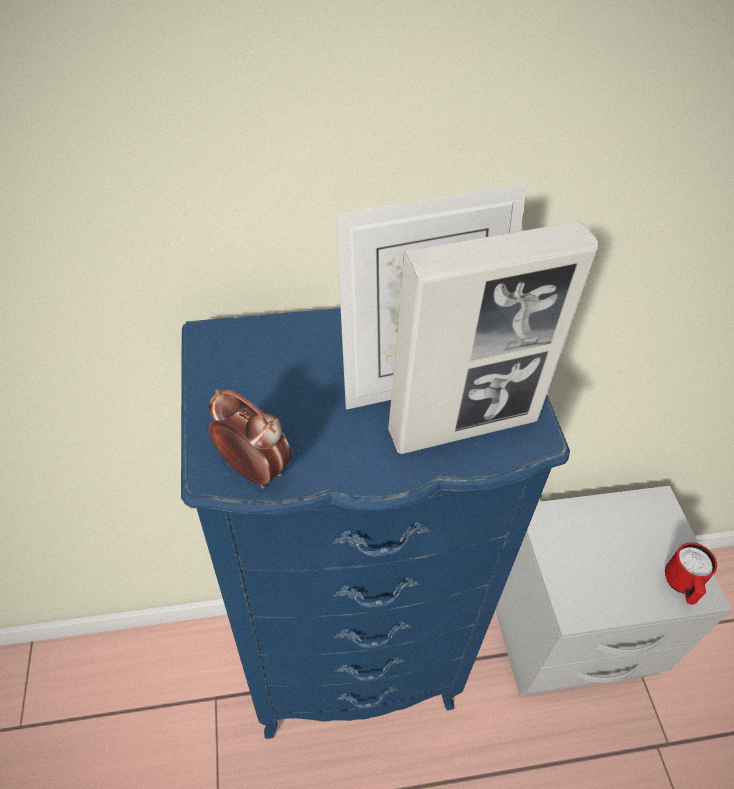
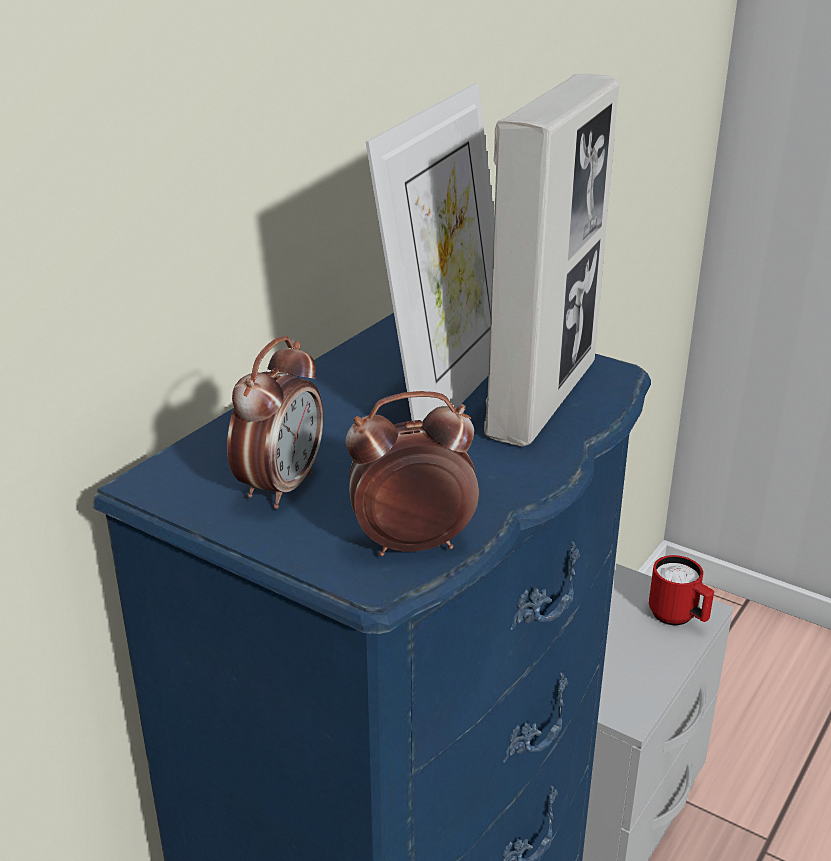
camera: 45 degrees left, 20 degrees down
(252, 382) = (281, 486): none -> alarm clock

